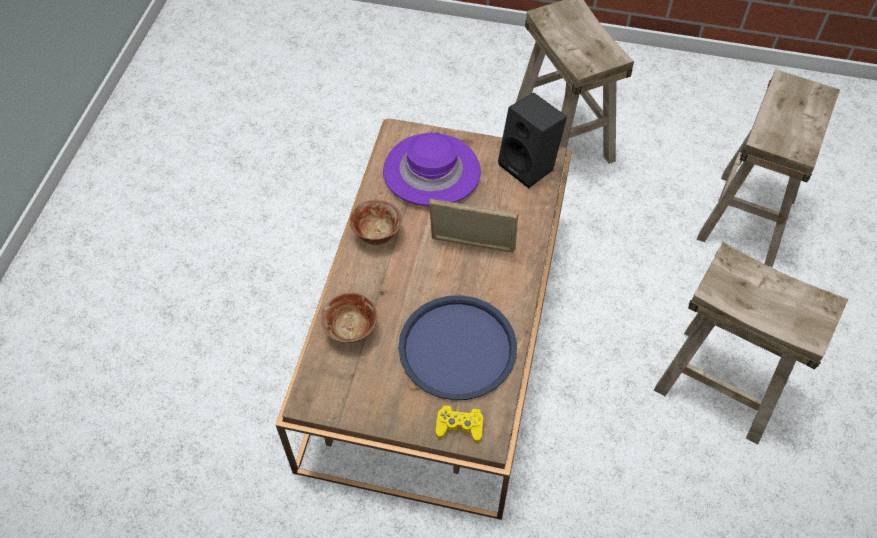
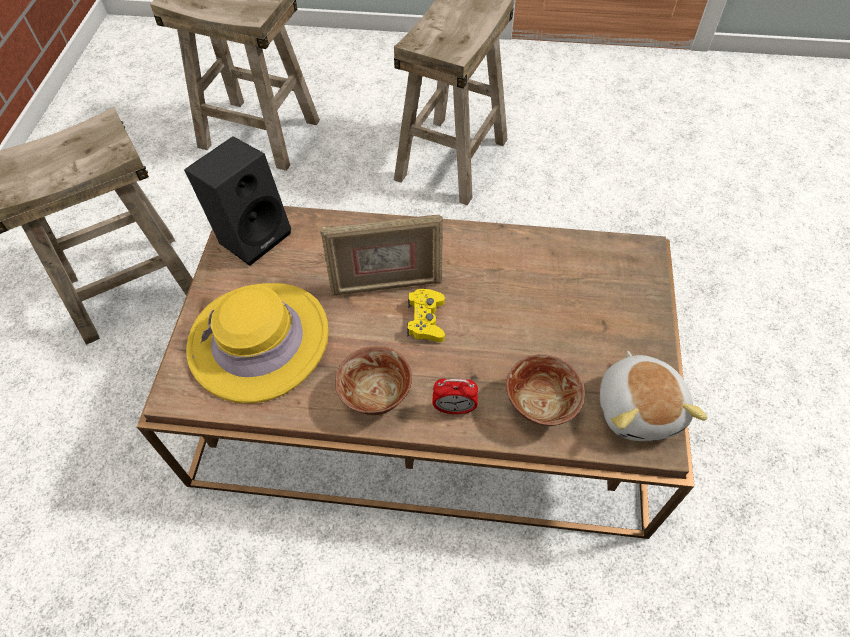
camera: 95 degrees left, 0 degrees up
(337, 395) = (639, 408): none -> plush toy
(359, 278) = (454, 408): none -> alarm clock
(431, 172) = (259, 341): purple hat -> yellow hat
(457, 348) = (538, 287): blue tray -> none
(459, 426) = (638, 277): yellow game controller -> yellow game controller (426, 320)
(472, 246) = (386, 284): picture frame -> picture frame turned 105 degrees counterclockwise

